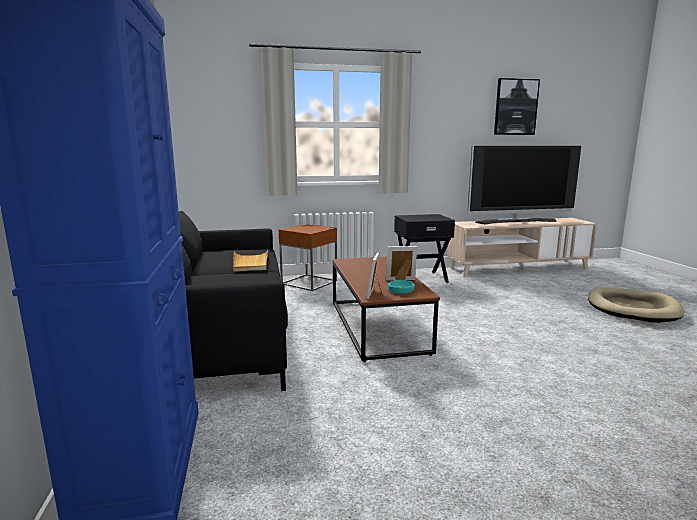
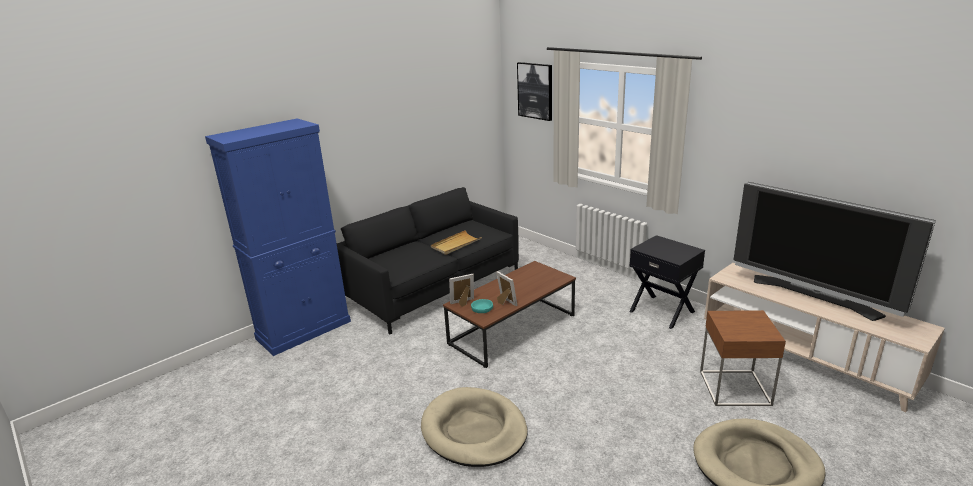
camera: 60 degrees right, 10 degrees up
(309, 282) = (570, 270): brown side table -> brown side table (734, 388)
(515, 107) = (850, 137): picture -> picture (535, 91)
(547, 389) = (474, 430): none -> beige dog bed

